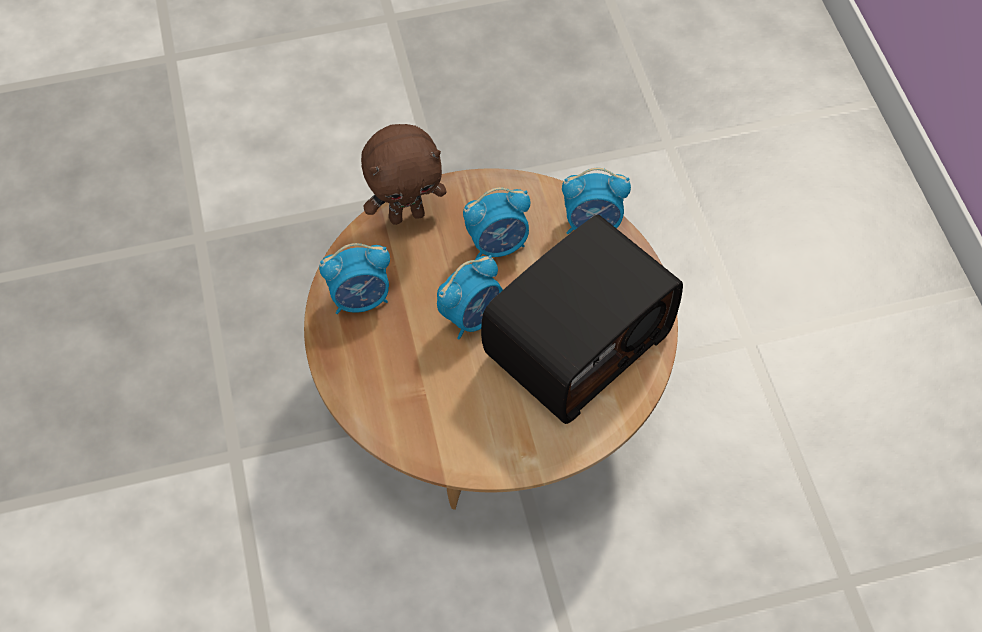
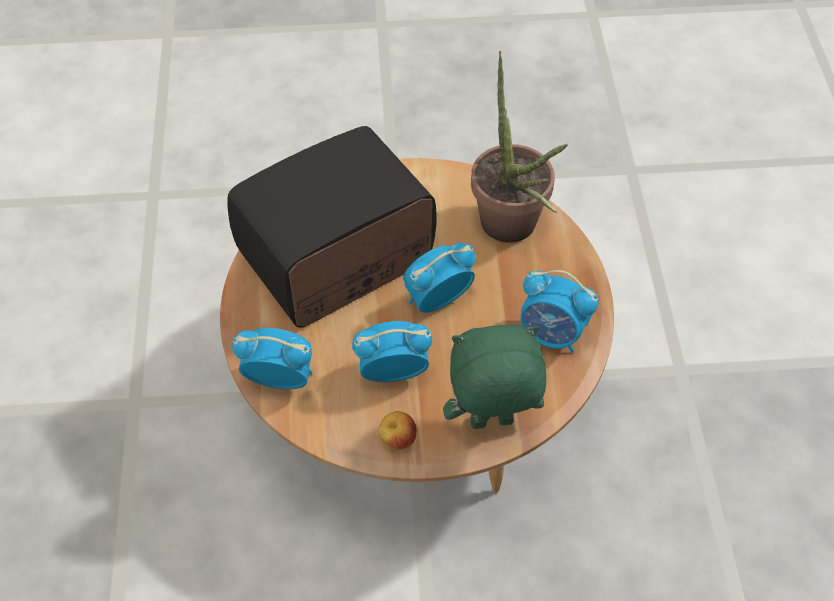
camera: 170 degrees left, 5 degrees down
(361, 299) = (552, 335): alarm clock -> alarm clock turned 150 degrees counterclockwise
(407, 214) = (491, 424): brown plush toy -> green plush toy
(408, 402) = (512, 231): none -> potted plant
(481, 192) = (397, 440): none -> apple

